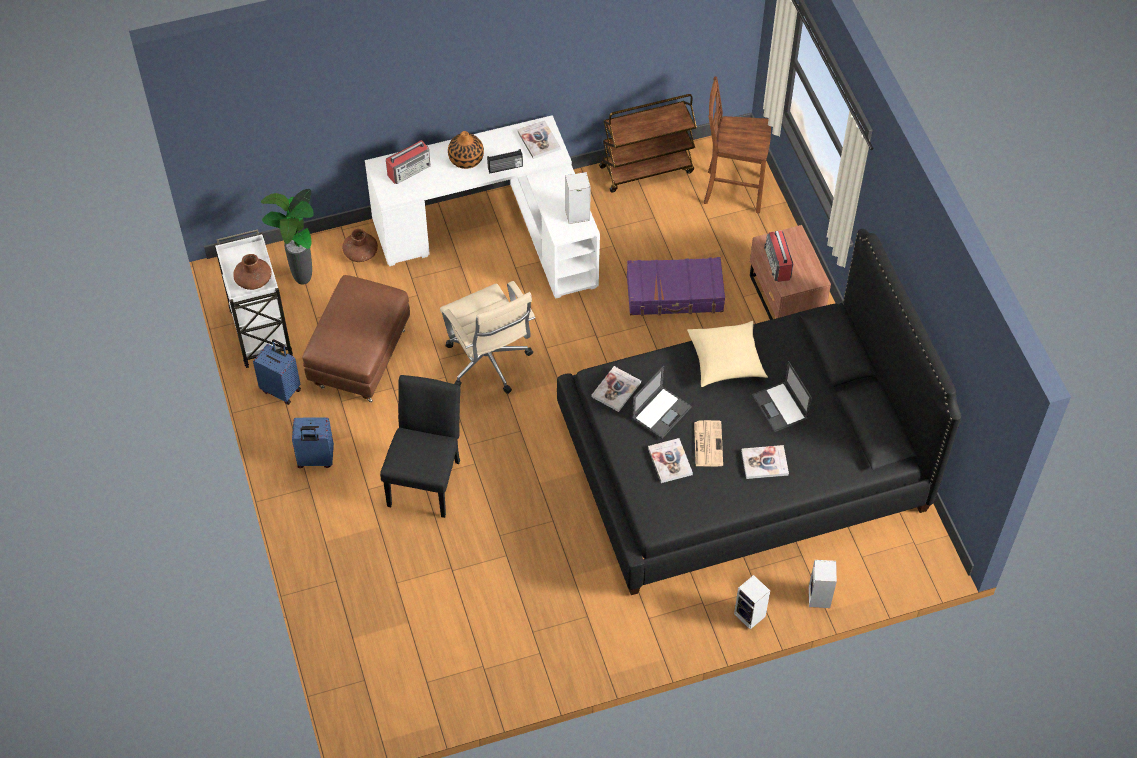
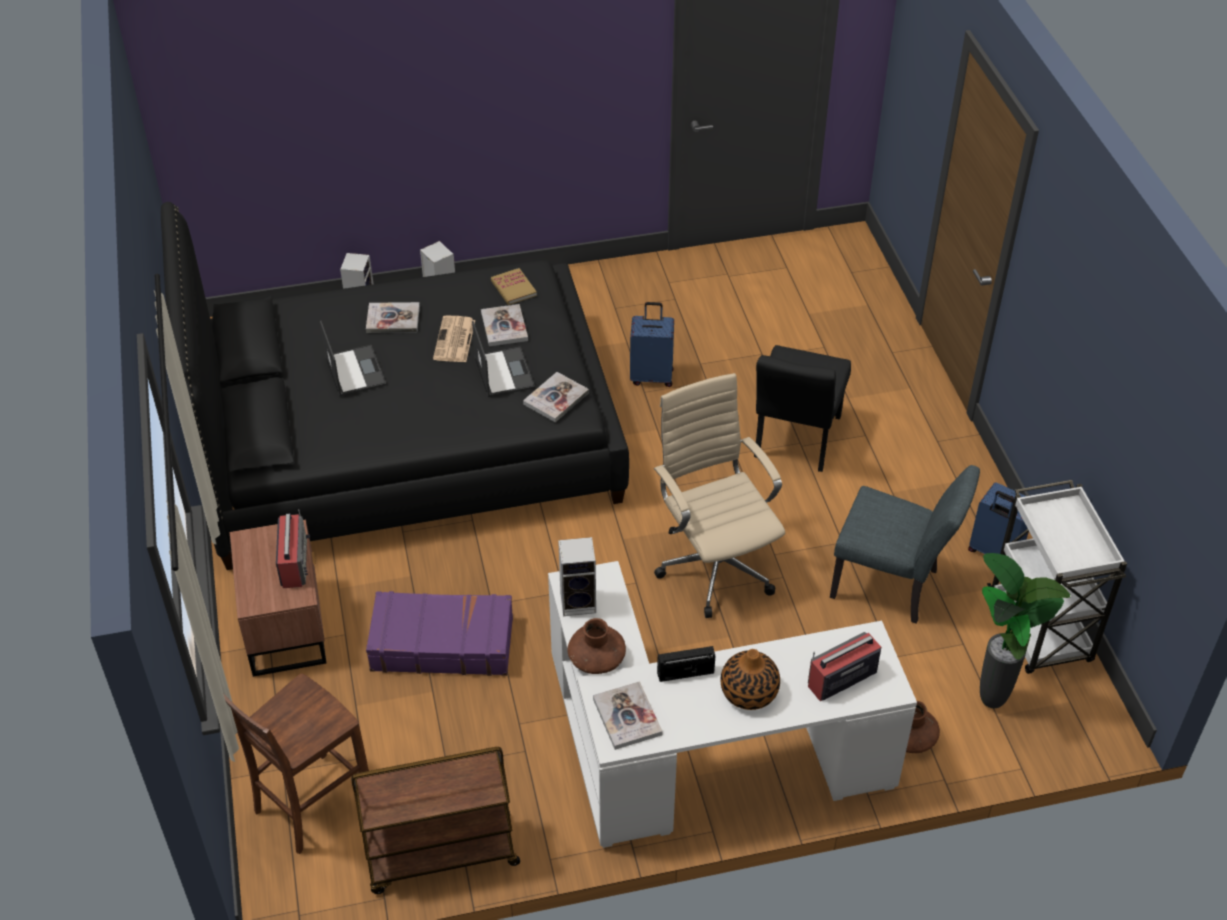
camera: 175 degrees left, 10 degrees down
(253, 280) = (1055, 521): brown vase -> brown vase (596, 659)
(315, 459) = (934, 469): blue suitcase -> blue suitcase (652, 376)
(360, 357) = (893, 586): brown ottoman -> grey chair
(661, 412) = (503, 372): laptop -> laptop turned 120 degrees clockwise
(669, 504) = (513, 288): none -> book
(726, 360) = (406, 425): beige pillow -> none
(732, 190) = (310, 805): brown chair -> brown chair turned 120 degrees clockwise

